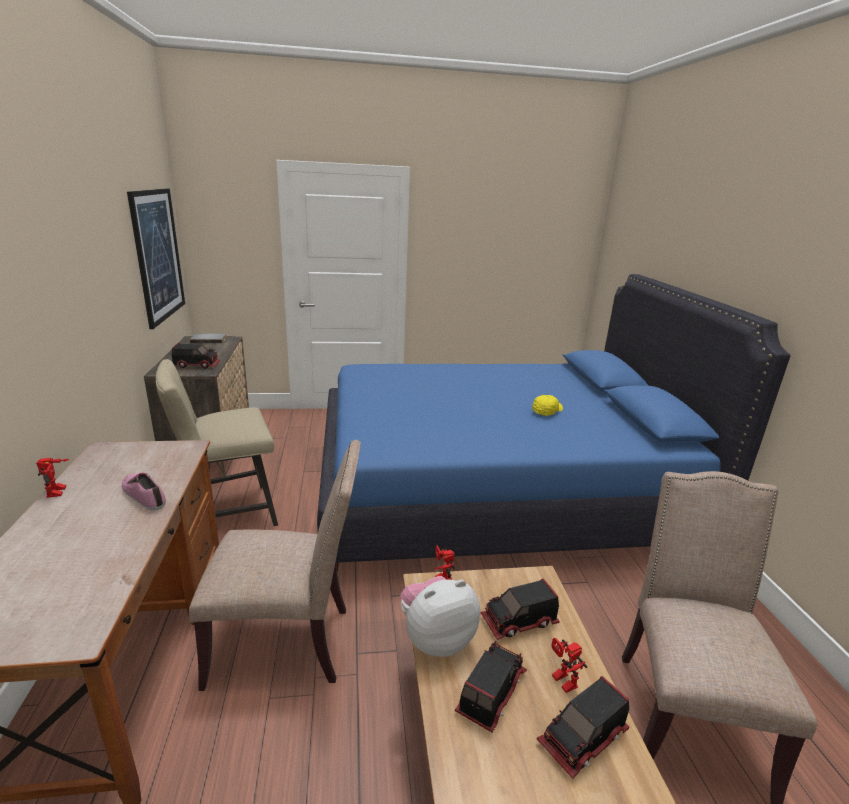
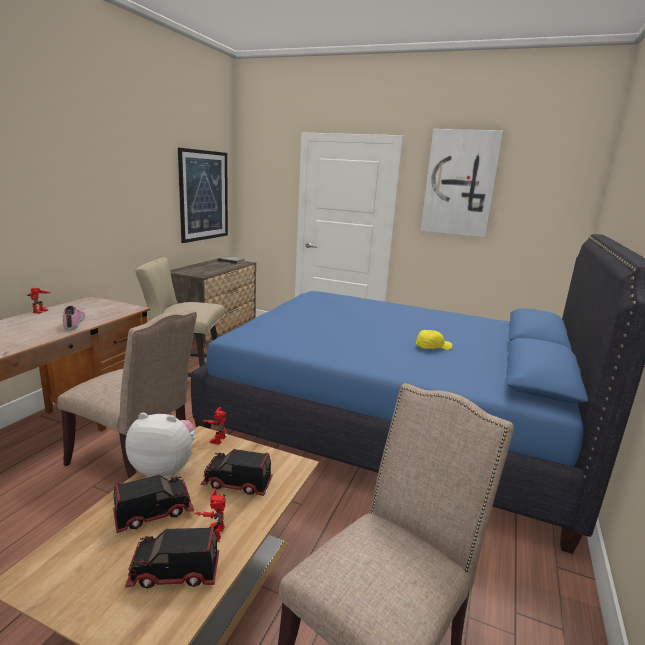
camera: 30 degrees right, 5 degrees down
(197, 365) = (201, 271): toy truck -> none
(476, 221) = (460, 183): none -> picture

